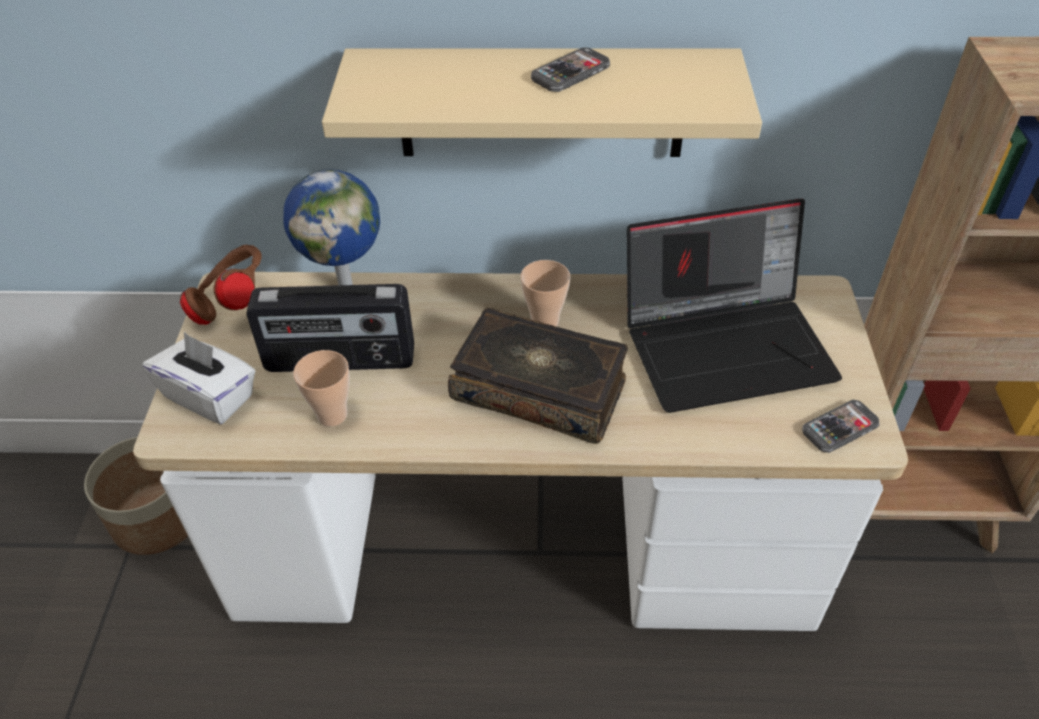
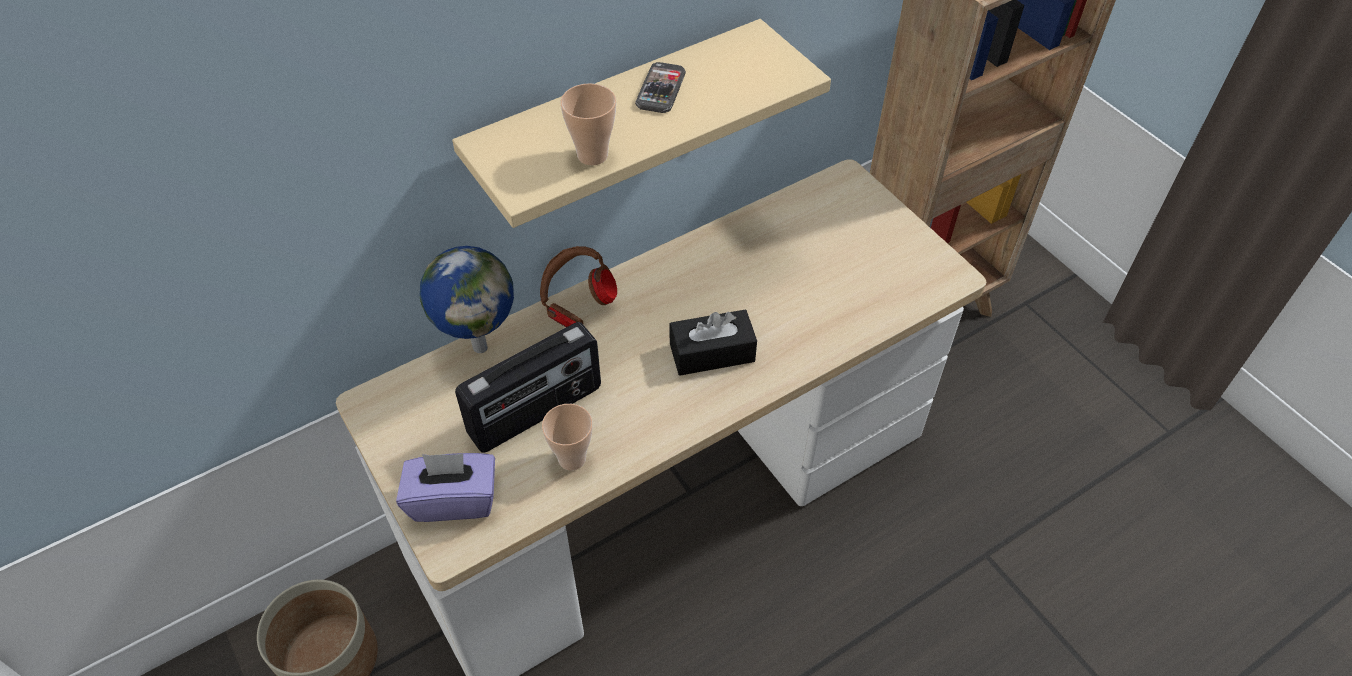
camera: 35 degrees left, 5 degrees up
(210, 396) = (454, 499): white tissue box -> purple tissue box
(234, 304) = (393, 412): brown headphones -> brown headphones (576, 304)
(540, 388) = (712, 353): book -> black tissue box
(544, 322) = (669, 297): cup -> cup (592, 155)
(727, 345) = (814, 251): laptop -> none
(840, 428) = (930, 277): phone -> none

